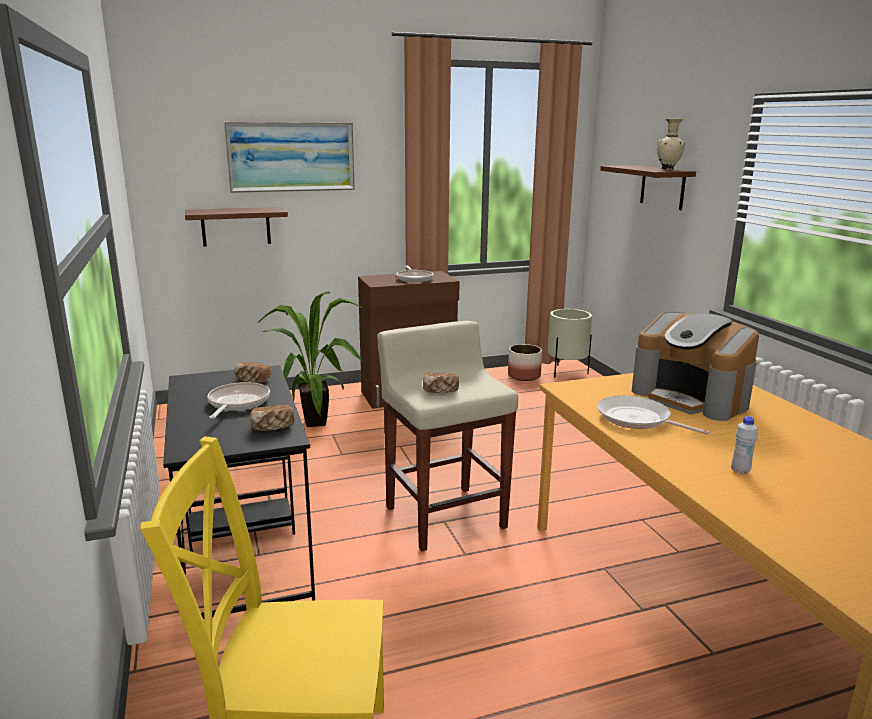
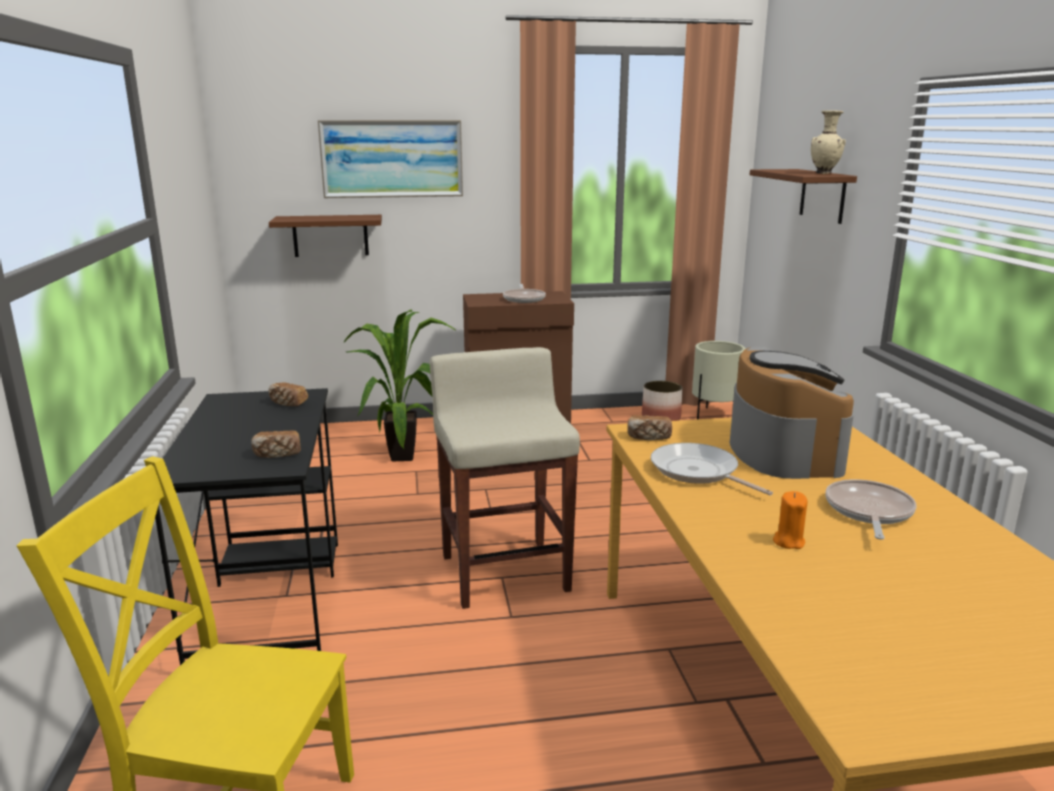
camera: 10 degrees right, 0 degrees up
(237, 403) = (257, 426): frying pan -> frying pan (868, 511)
(440, 391) = (489, 426): bread -> bread (649, 437)
(691, 397) = (782, 450): coffee machine -> coffee machine turned 150 degrees counterclockwise
(740, 471) = (788, 541): white bottle -> orange candle

